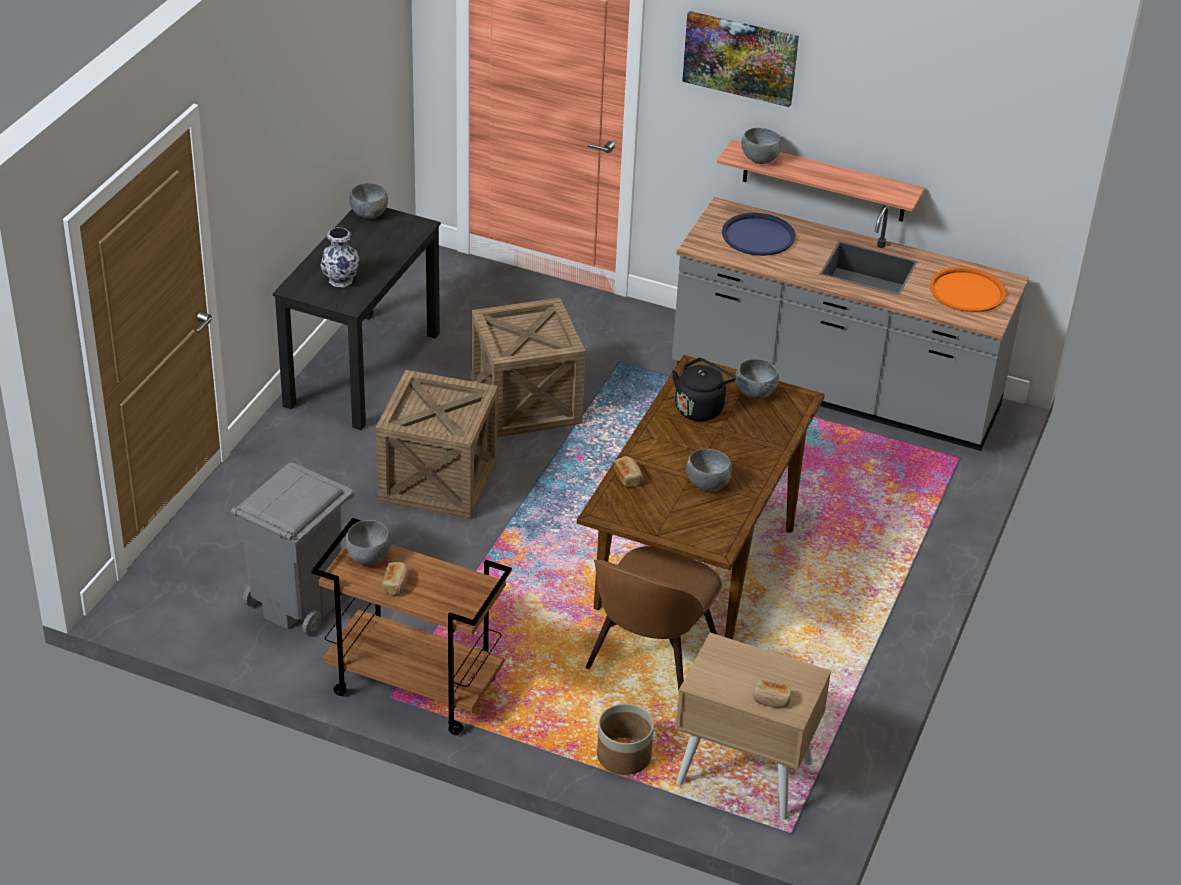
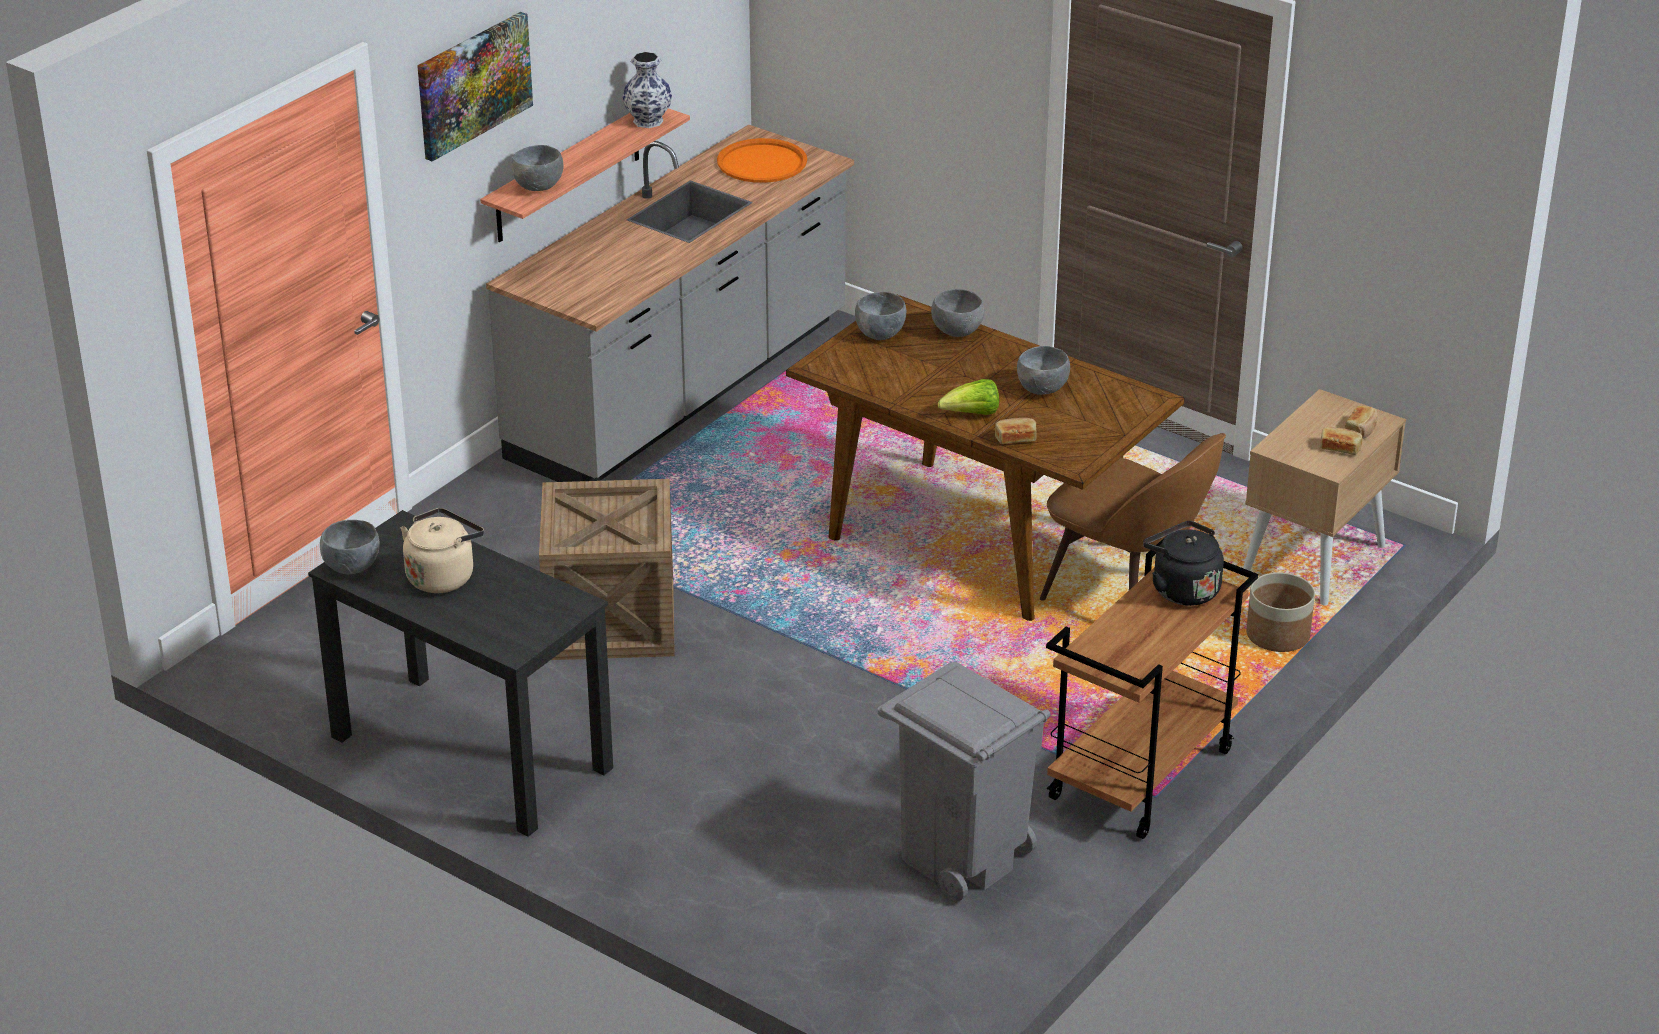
camera: 75 degrees left, 5 degrees down
(341, 280) = (510, 606): vase -> vase (647, 121)
(368, 249) = (443, 576): none -> beige kettle
(369, 557) = (1104, 651): grey bowl -> grey bowl (956, 331)
(396, 584) = (1159, 636): bread -> bread (1340, 448)
(438, 480) = (748, 712): crate -> none
(655, 452) = (972, 414): none -> lettuce
(700, 407) = (896, 373): black kettle -> black kettle (1182, 589)
(758, 236) = (590, 267): blue tray -> none

